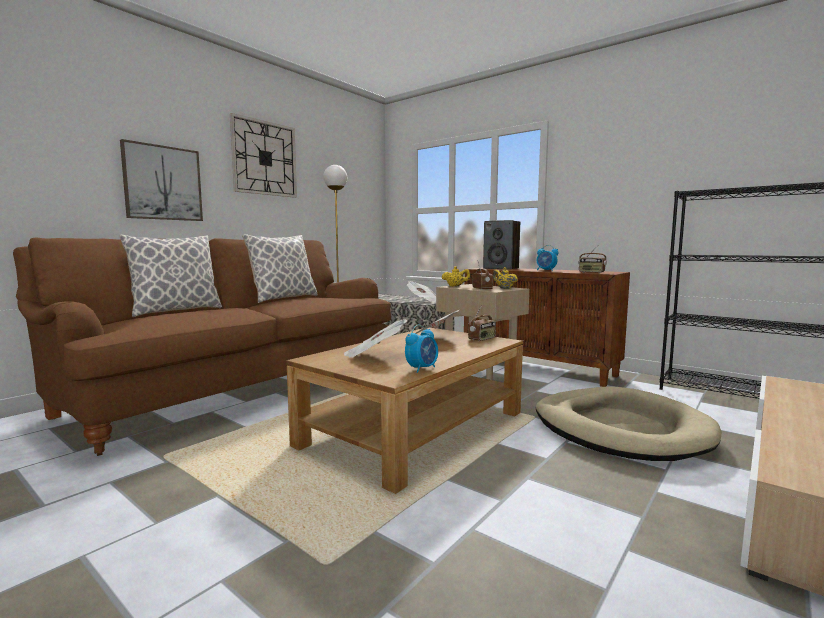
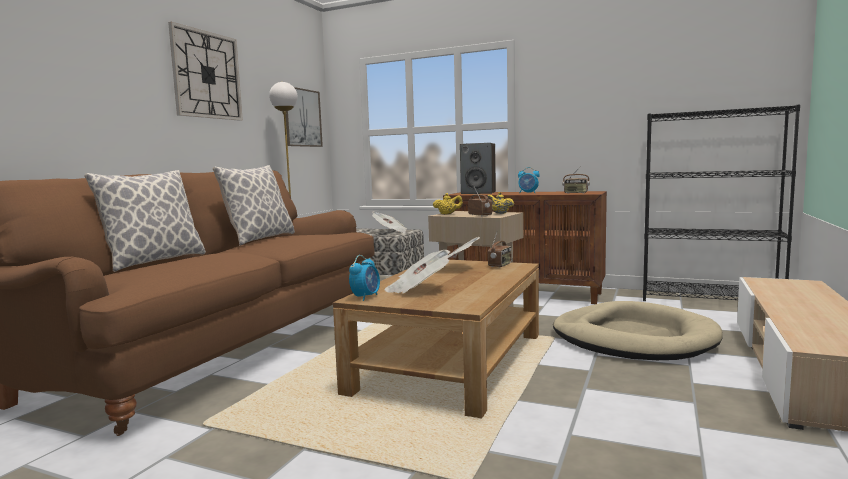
camera: 15 degrees left, 0 degrees up
(163, 183) = (101, 107): picture -> picture (301, 118)
(422, 368) = (481, 296): alarm clock -> alarm clock (366, 297)

